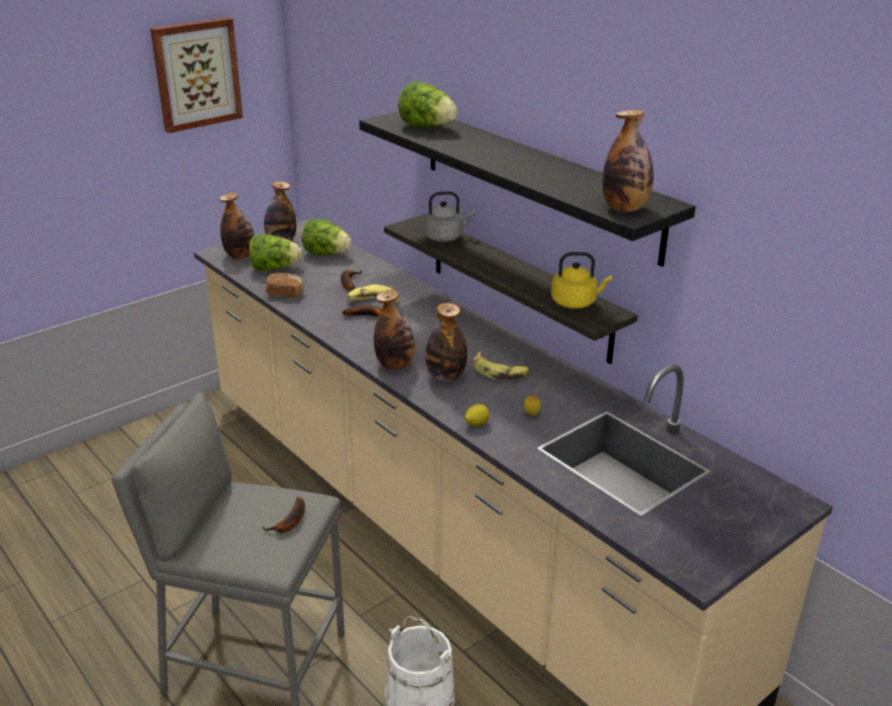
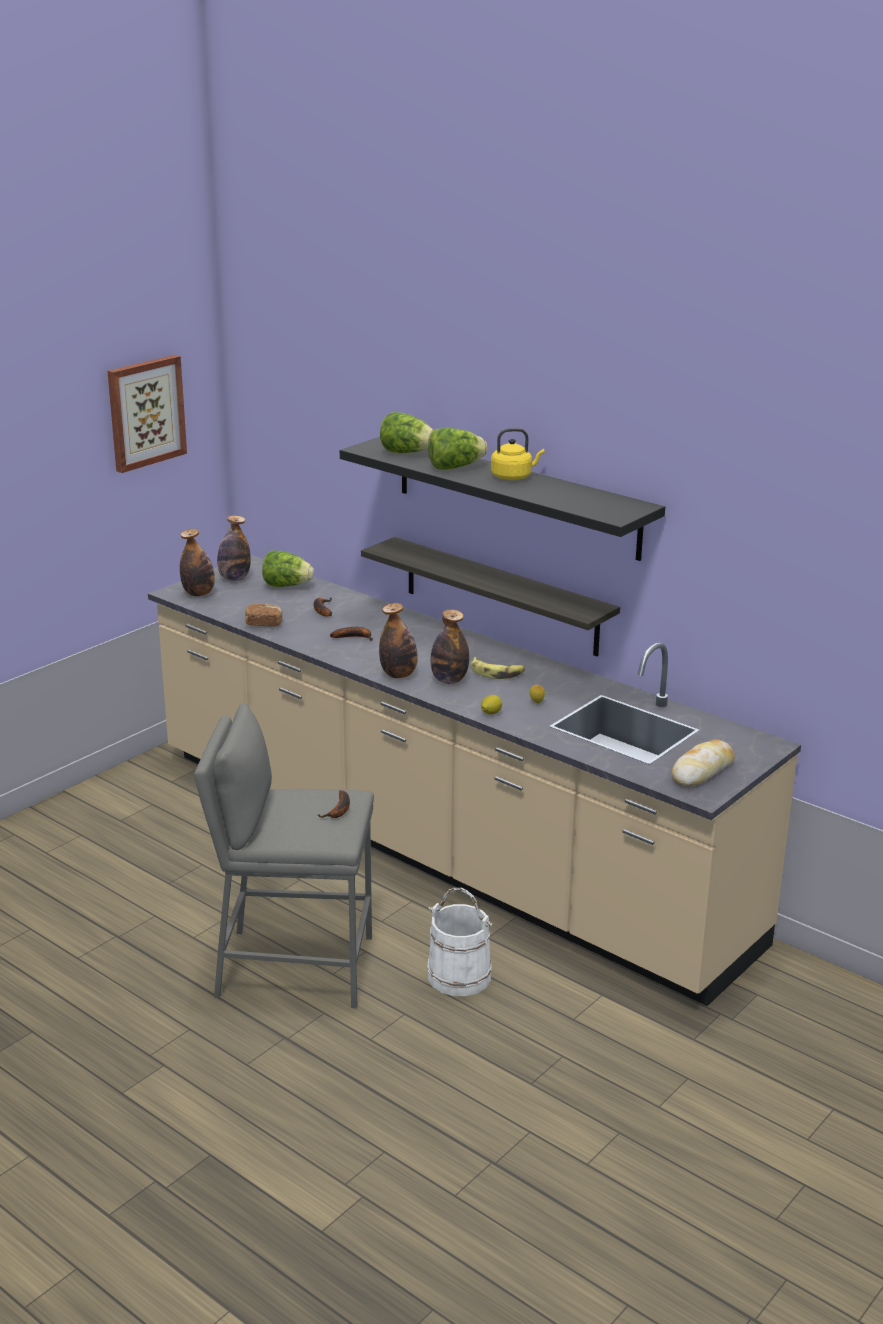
camera: 10 degrees left, 5 degrees down
(274, 269) = (240, 603): lettuce -> lettuce (455, 467)
(373, 301) = (354, 624): banana -> none
(445, 237) = (424, 556): grey kettle -> none
(576, 302) = (564, 601): yellow kettle -> yellow kettle (513, 477)
(625, 208) = (609, 512): bottle -> none
(704, 533) = (703, 770): none -> bread

